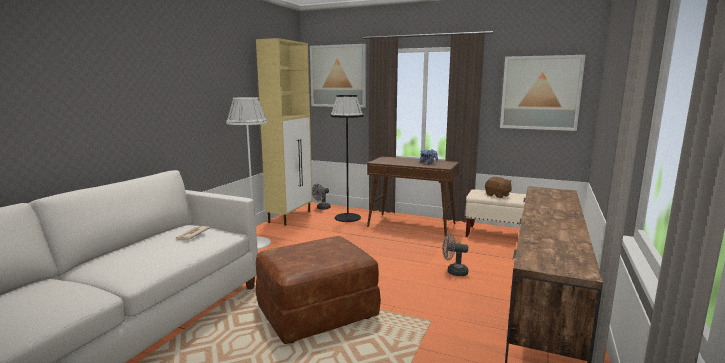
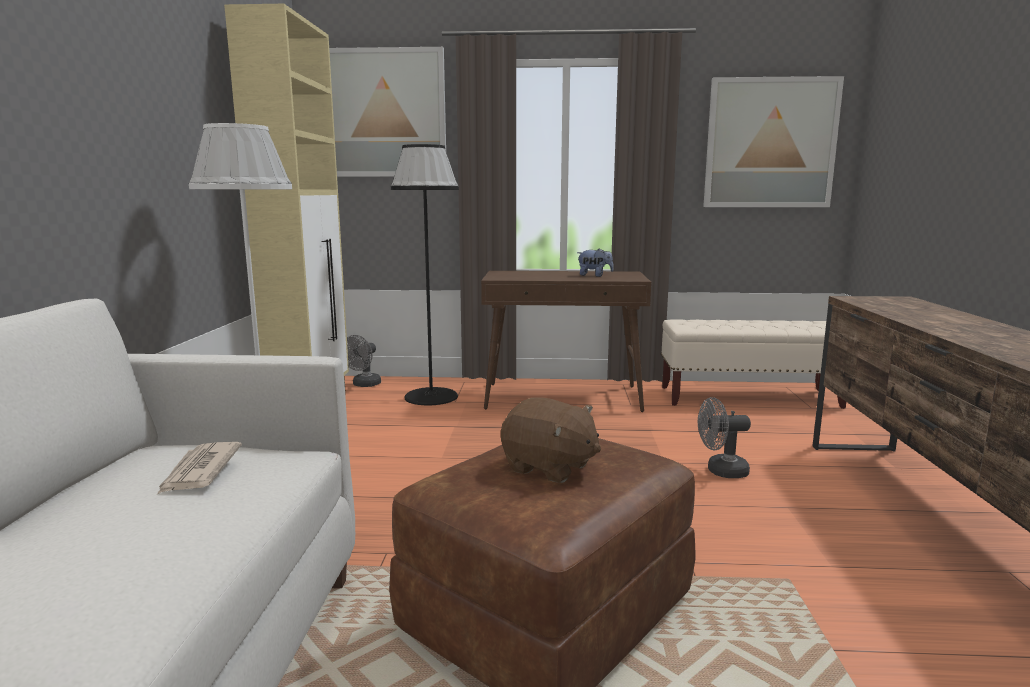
camera: 20 degrees left, 0 degrees up
(497, 195) = (722, 325): brown plush toy -> brown plush toy (549, 467)

